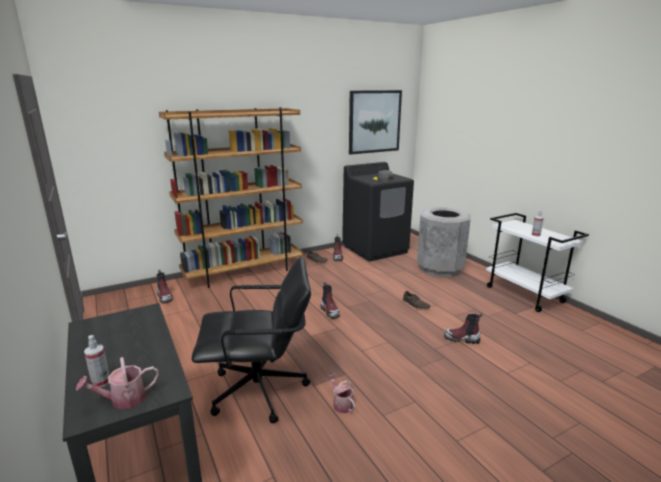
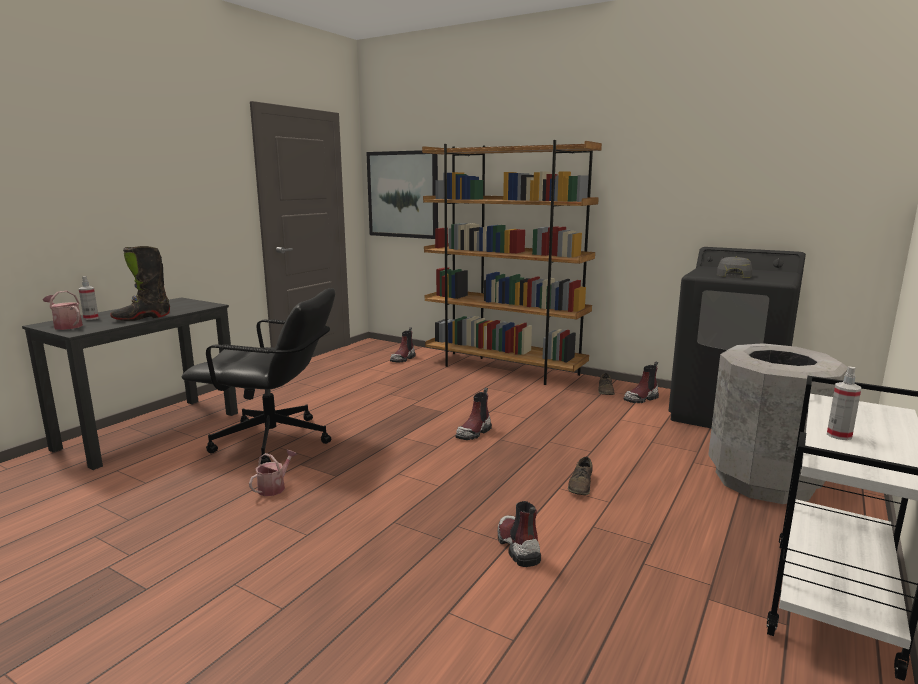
camera: 60 degrees right, 5 degrees down
(153, 349) = (142, 318): none -> black boot
(260, 391) = (273, 441): black office chair -> black office chair turned 45 degrees counterclockwise
(374, 121) = (787, 170): picture -> picture (403, 194)

